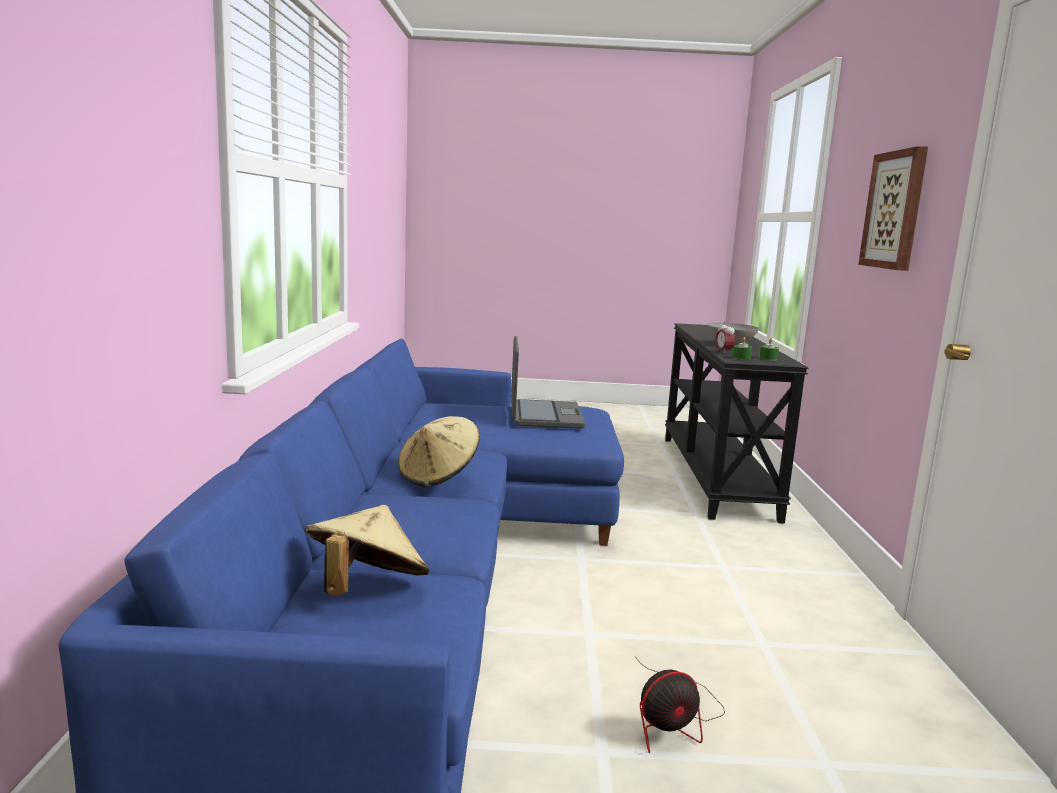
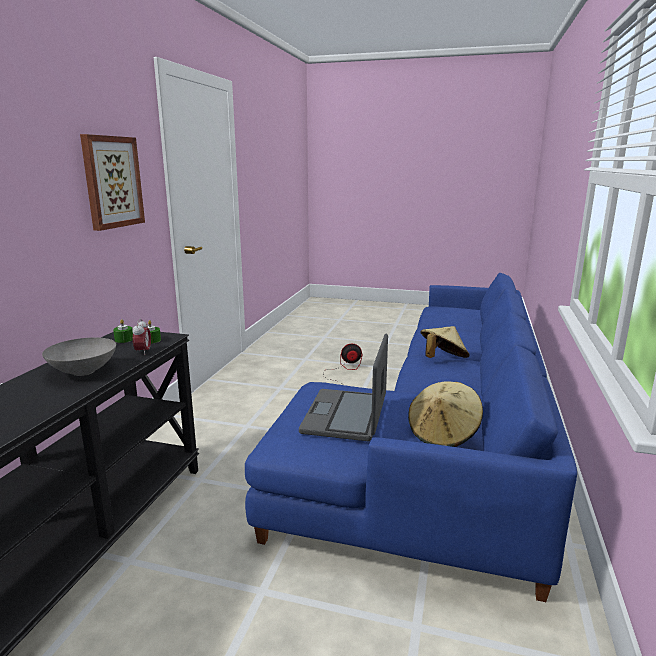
camera: 165 degrees left, 5 degrees up
(366, 589) = (458, 317): beige hat -> beige hat (443, 434)

